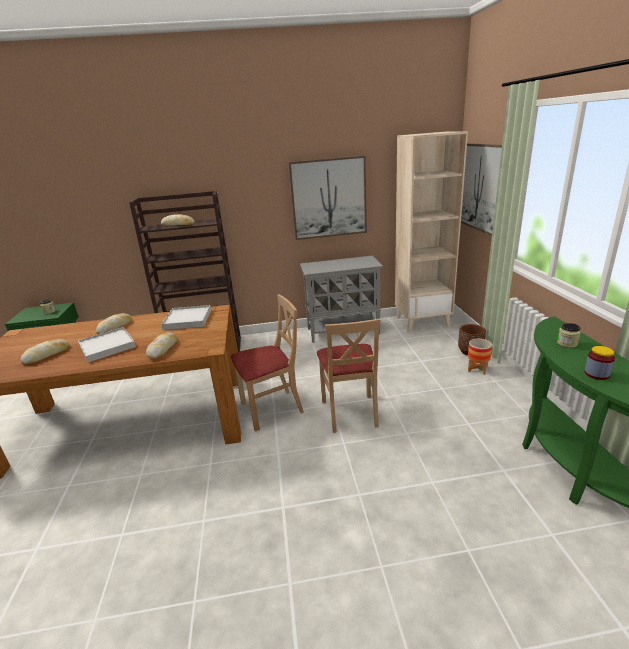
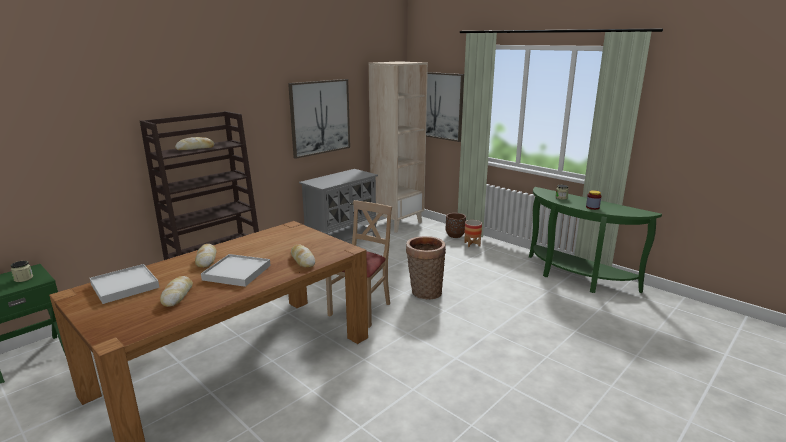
camera: 40 degrees left, 5 degrees down
(187, 319) = (277, 238): white tray -> white tray (125, 286)
(350, 412) = (424, 292): beige chair -> basket

